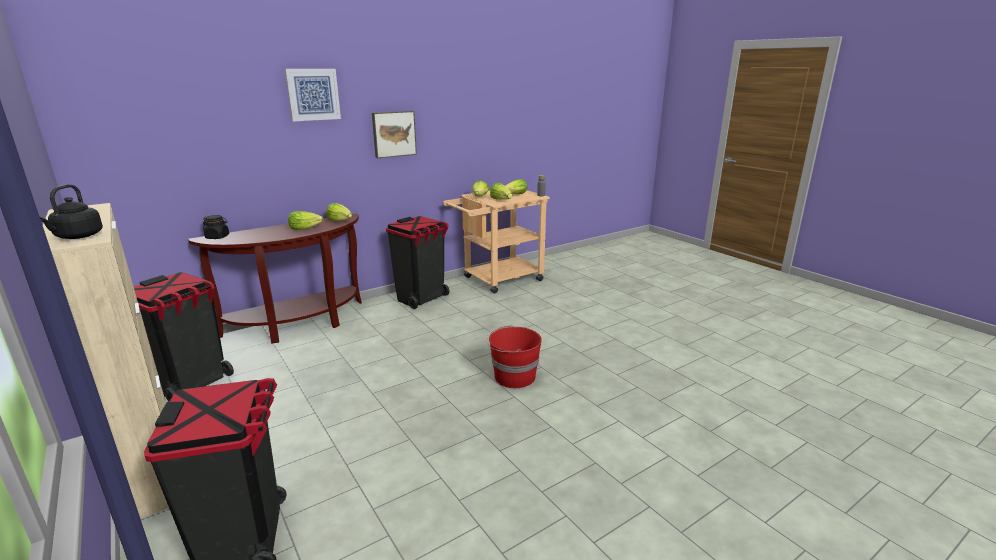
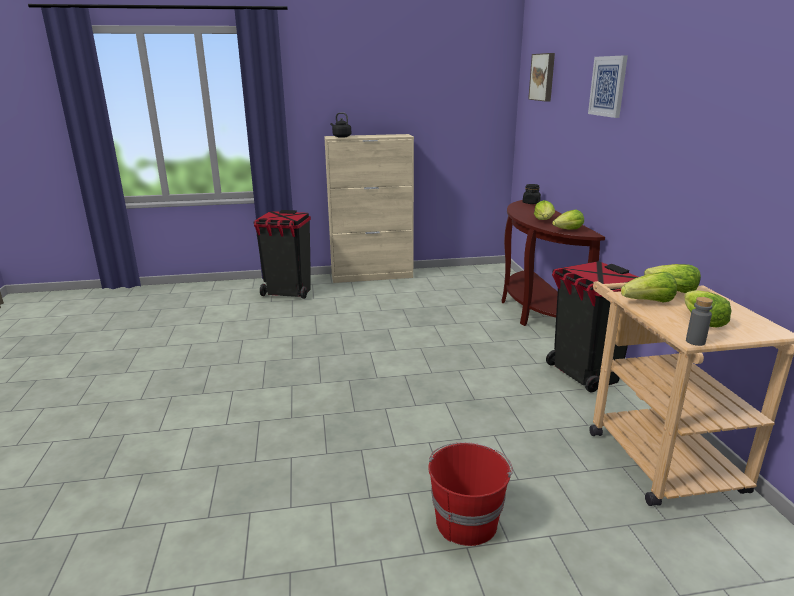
camera: 115 degrees right, 0 degrees up
(193, 384) = (452, 281): black trash can -> none
(393, 134) = (656, 150): picture -> picture (543, 77)
(513, 377) = (351, 390): red bucket -> red bucket (466, 521)

